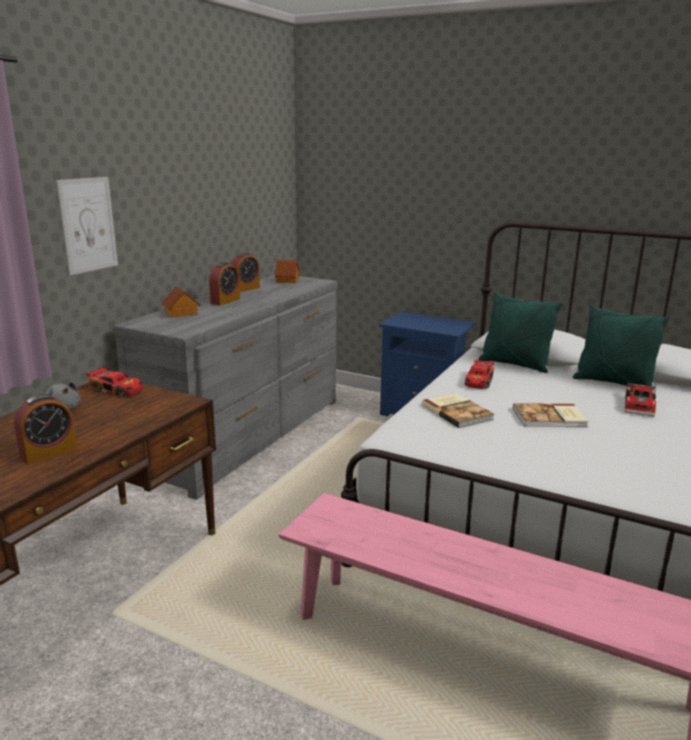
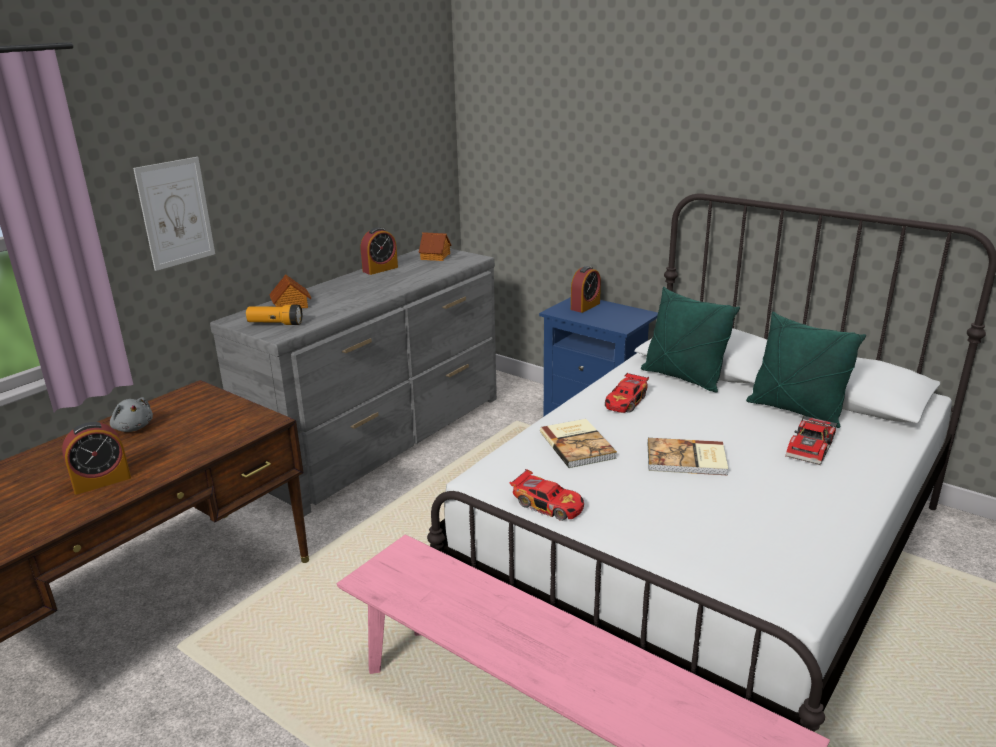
camera: 10 degrees right, 5 degrees up
(117, 390) = (201, 401): toy car -> toy car (548, 505)
(175, 325) = (275, 324): none -> flashlight
(225, 301) = (348, 288): alarm clock -> alarm clock (585, 306)

